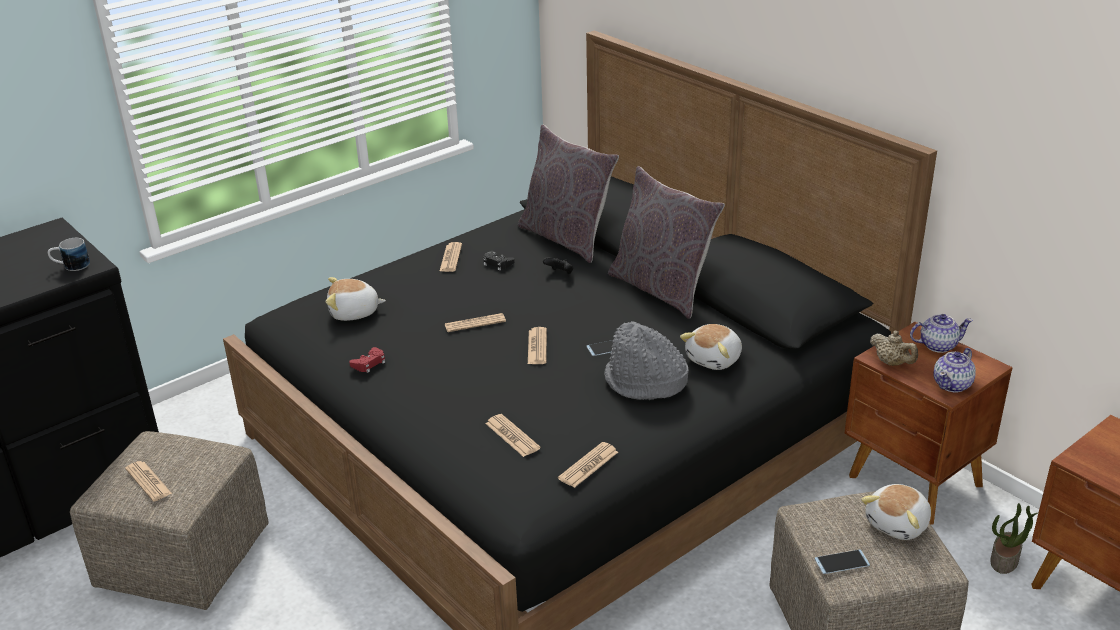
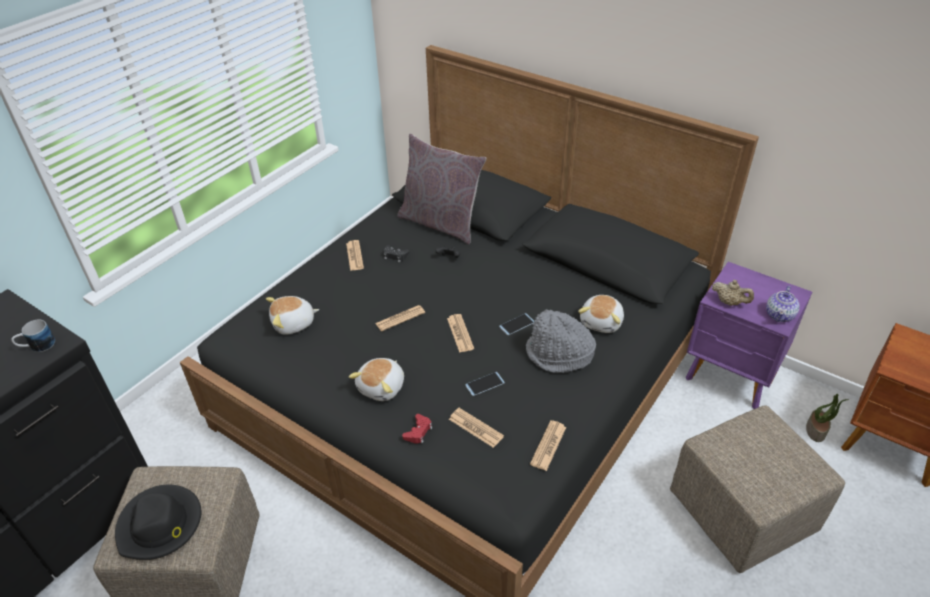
camera: 15 degrees left, 10 degrees up
(148, 481) = (160, 525): newspaper -> black hat
(369, 363) = (326, 374): red game controller -> red game controller (418, 432)
(662, 289) = (534, 261): grey pillow -> none
(841, 562) = (755, 486): phone -> phone (484, 384)
(898, 524) = (779, 441): plush toy -> plush toy (382, 387)
(915, 482) = (732, 375): brown nightstand -> purple nightstand
(937, 345) = (753, 281): teapot -> none

